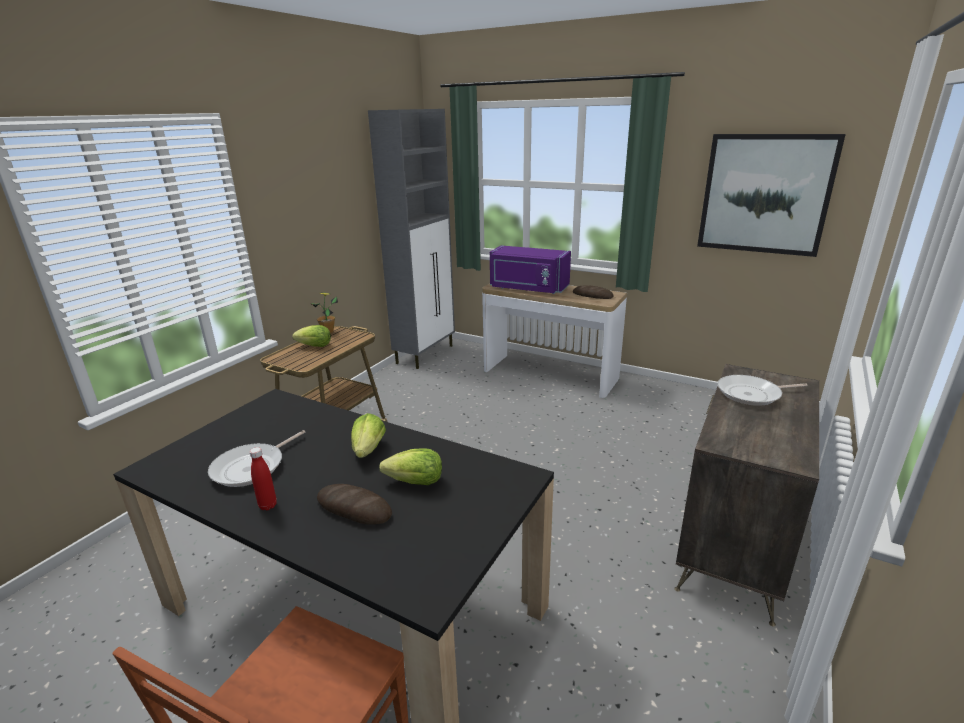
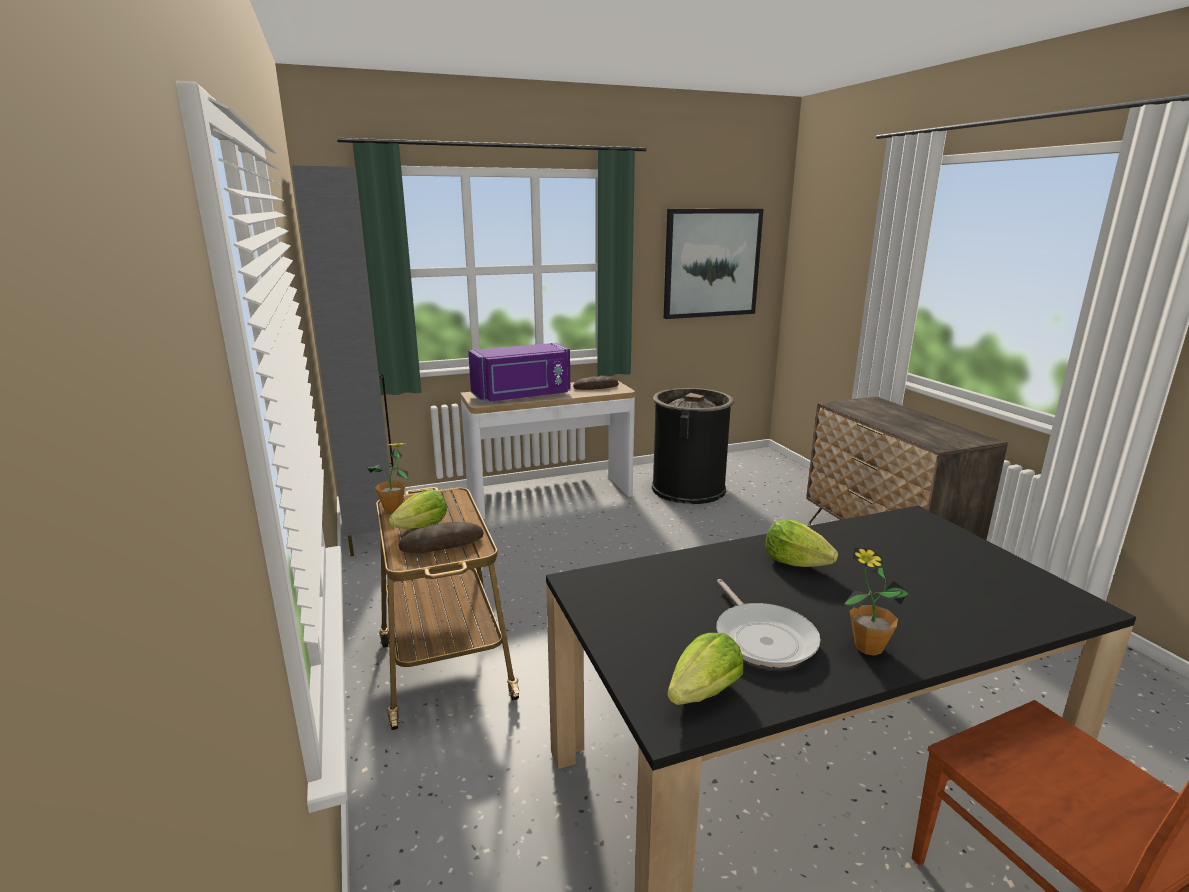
camera: 50 degrees left, 5 degrees down
(268, 505) = (868, 647): red bottle -> potted plant
(354, 508) = (914, 601): bread -> bread (442, 543)
(416, 482) = (887, 559): lettuce -> lettuce (704, 693)
(659, 412) = (688, 488): none -> black trash can
(752, 394) = (876, 414): frying pan -> none

